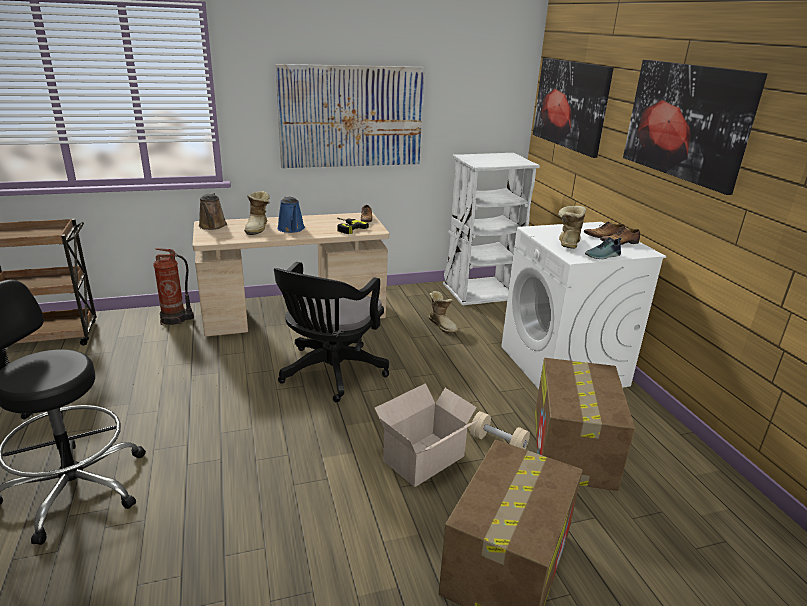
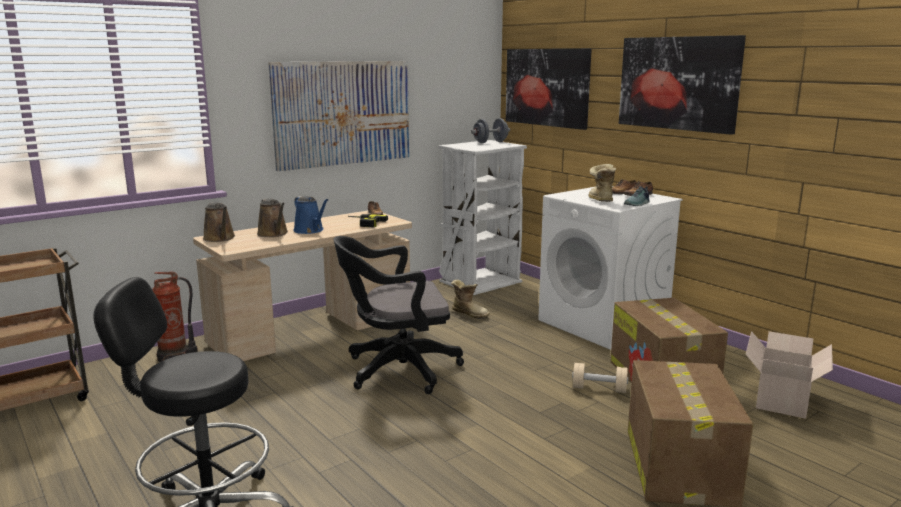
camera: 20 degrees left, 10 degrees down
(258, 228) = (274, 234): boot -> brown watering can
(330, 373) = (396, 370): black office chair -> black office chair turned 75 degrees clockwise
(426, 458) = (548, 413): cardboard box -> cardboard box (782, 398)
(507, 156) = (490, 142): none -> grey dumbbell

